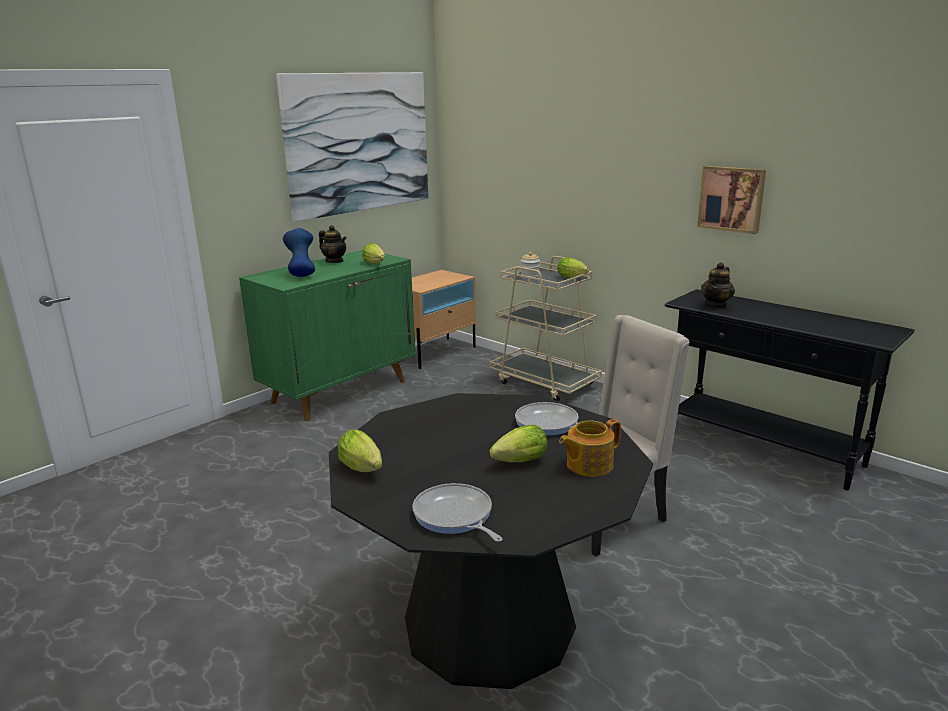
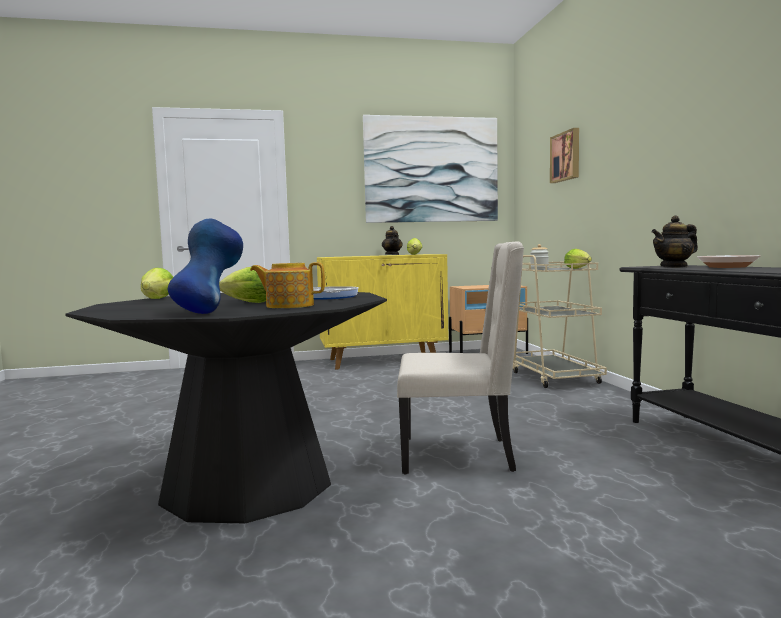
camera: 35 degrees right, 15 degrees down
(301, 275) = (352, 256): blue vase -> blue vase (209, 312)
(341, 391) = (383, 360): green cabinet -> yellow cabinet
(455, 516) = (132, 309): frying pan -> none
(732, 198) = (711, 155): picture -> picture (566, 156)
(761, 308) = (727, 267): none -> bowl

